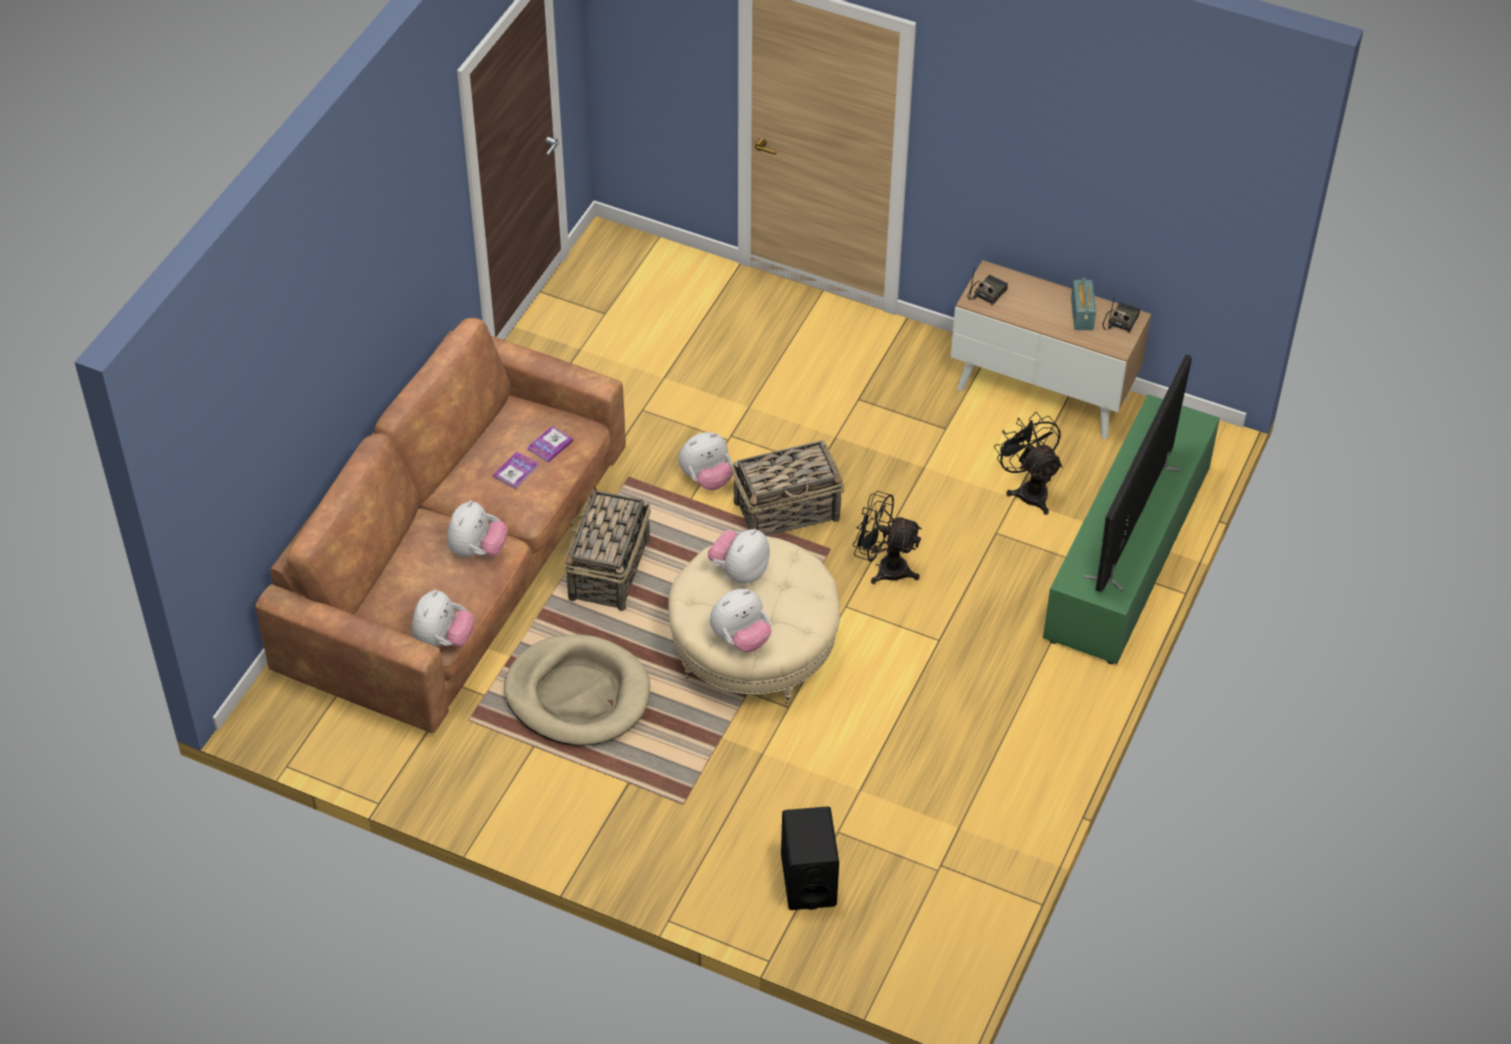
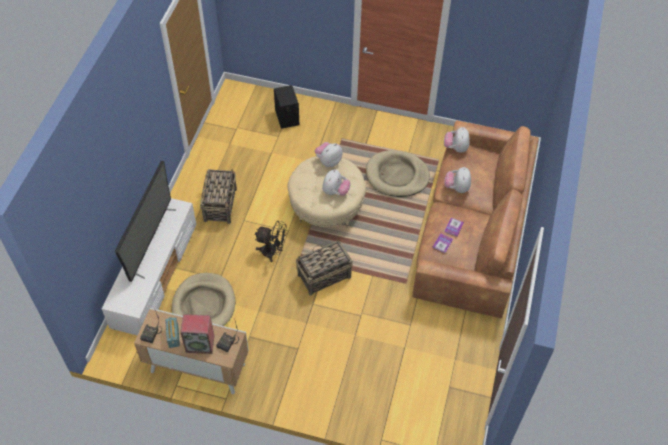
camera: 170 degrees right, 5 degrees up
(608, 571) = (401, 233): basket -> basket (220, 204)
(707, 479) = (367, 288): plush toy -> none
(1029, 490) = (204, 305): black fan -> beige dog bed
(1034, 298) = (200, 343): none -> speaker
(1128, 556) = (155, 275): green tv stand -> white tv stand

